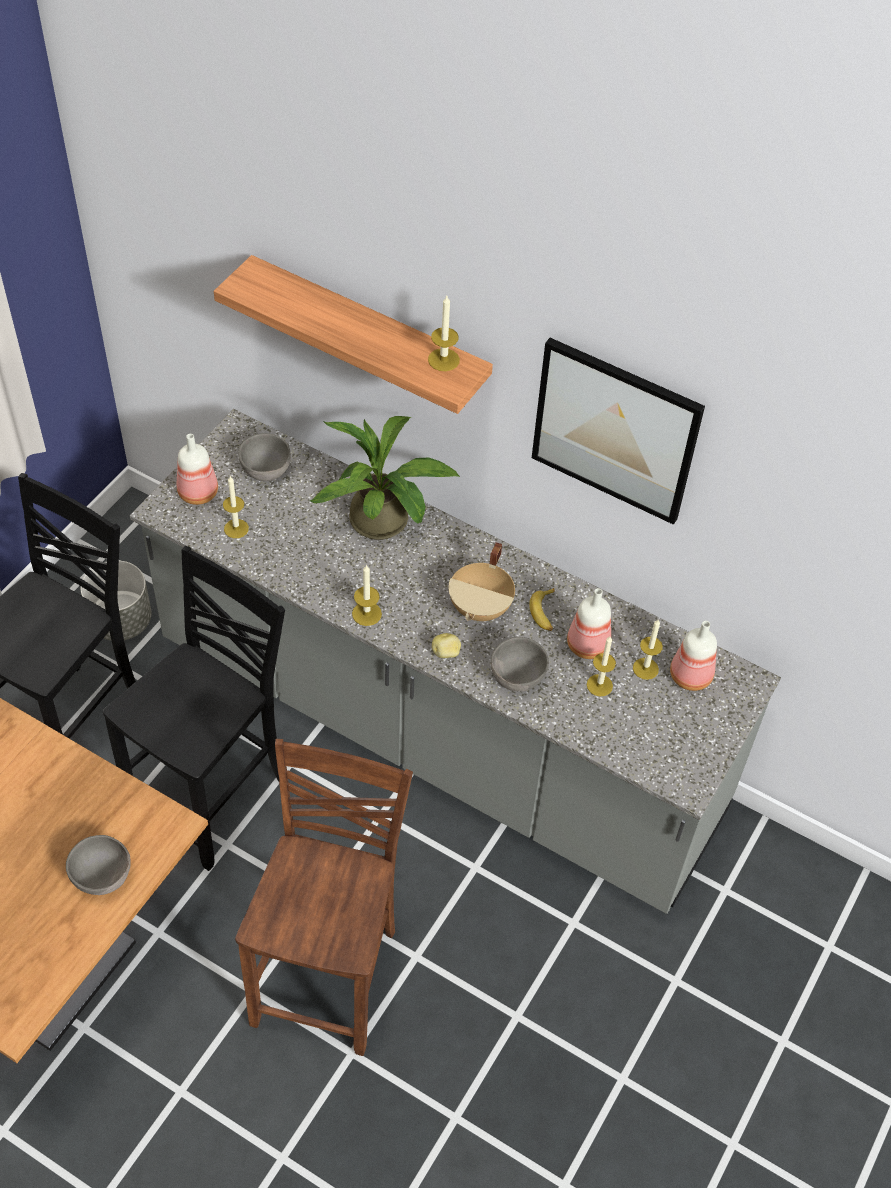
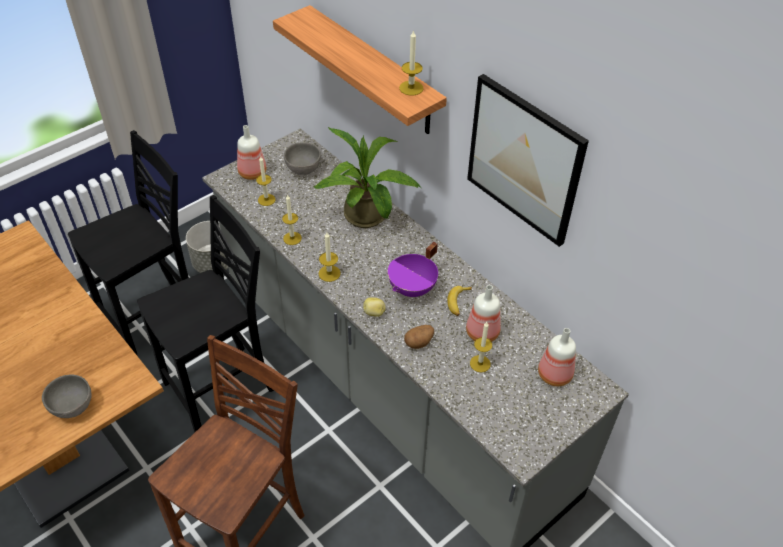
camera: 20 degrees right, 5 degrees down
(481, 608) = (413, 289): beige cooking pot -> purple cooking pot
(516, 677) = (419, 342): grey bowl -> potato
(645, 668) = (520, 360): candle -> candle (292, 238)

